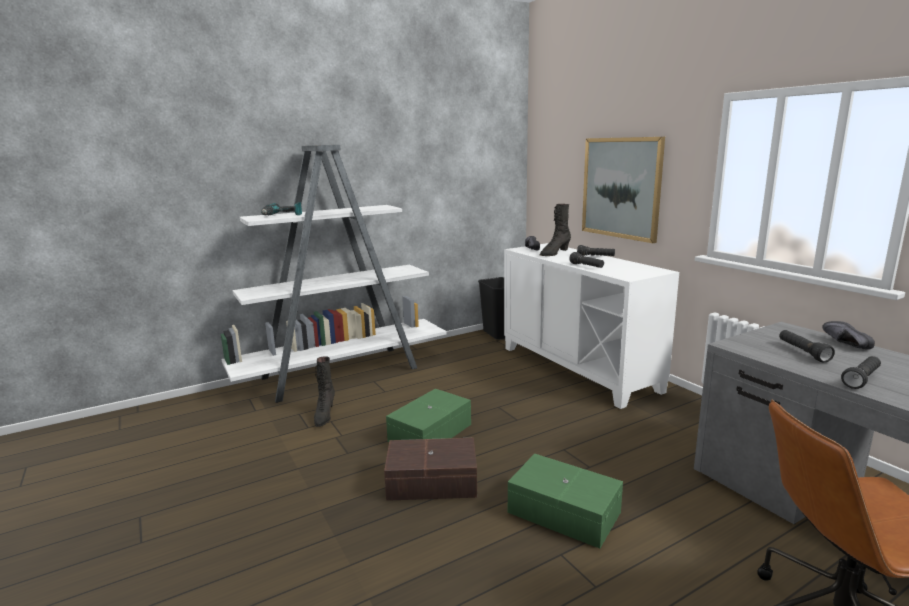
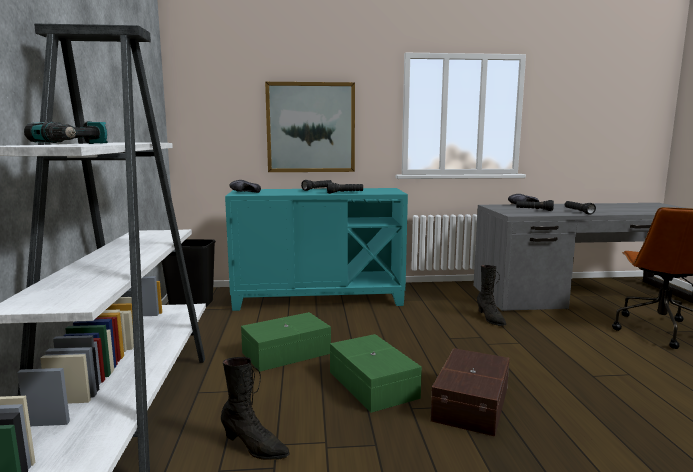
camera: 65 degrees left, 5 degrees down
(554, 253) = (282, 192): black boot -> black boot (490, 319)
(563, 511) = (538, 361): green storage box -> green storage box (285, 352)
(578, 368) = (318, 298): white cabinet -> turquoise cabinet

